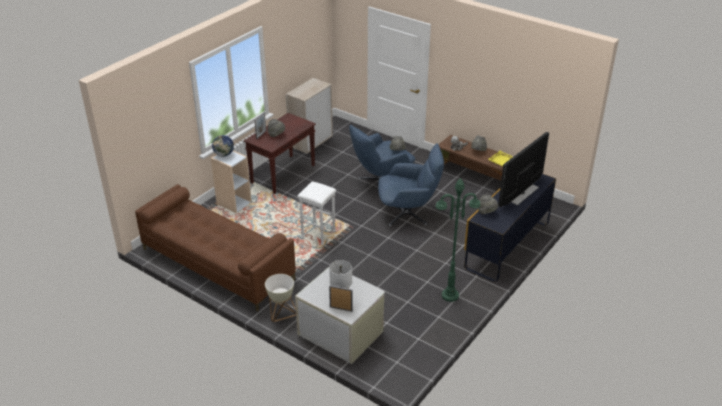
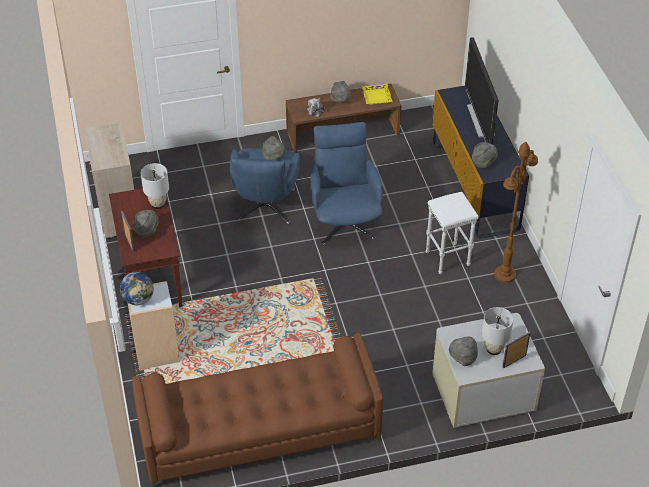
camera: 50 degrees left, 10 degrees up
(281, 313) = (404, 422): planter -> none
(299, 128) = (158, 204): none -> white table lamp
(318, 287) = (462, 358): none -> grey hat
(319, 234) = (301, 313): white stool -> white stool (448, 257)
(408, 213) = (344, 221): blue armchair -> blue armchair turned 45 degrees counterclockwise
(449, 295) = (505, 275): green floor lamp -> brown floor lamp

